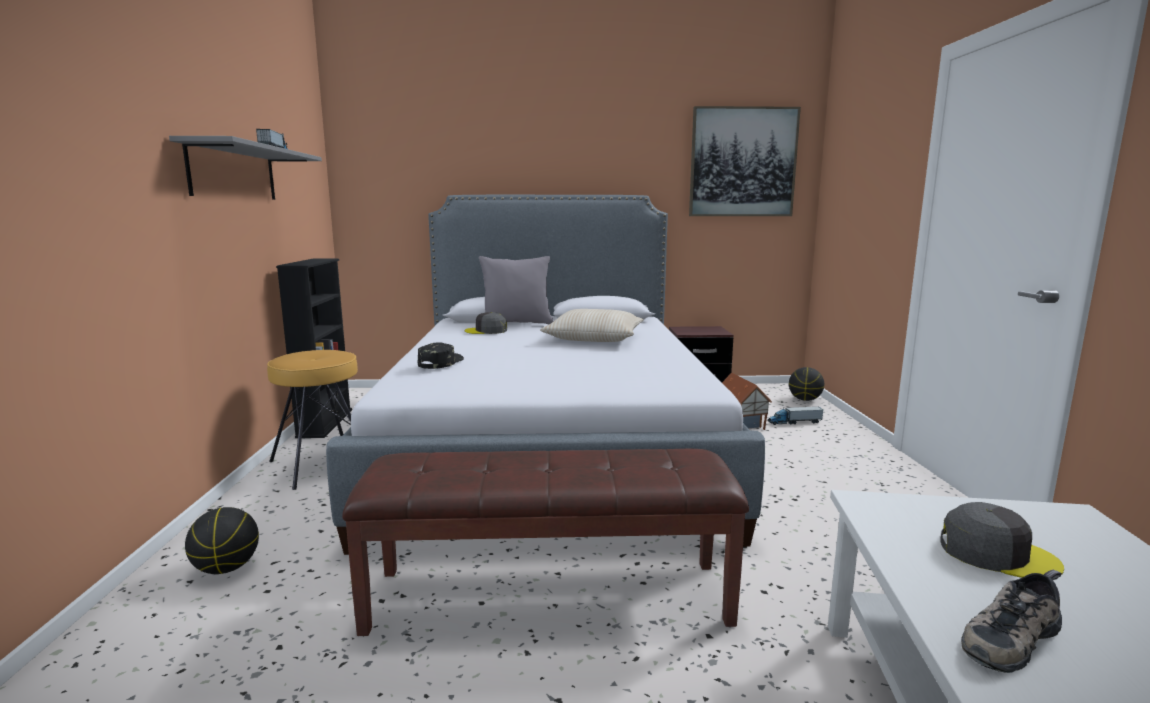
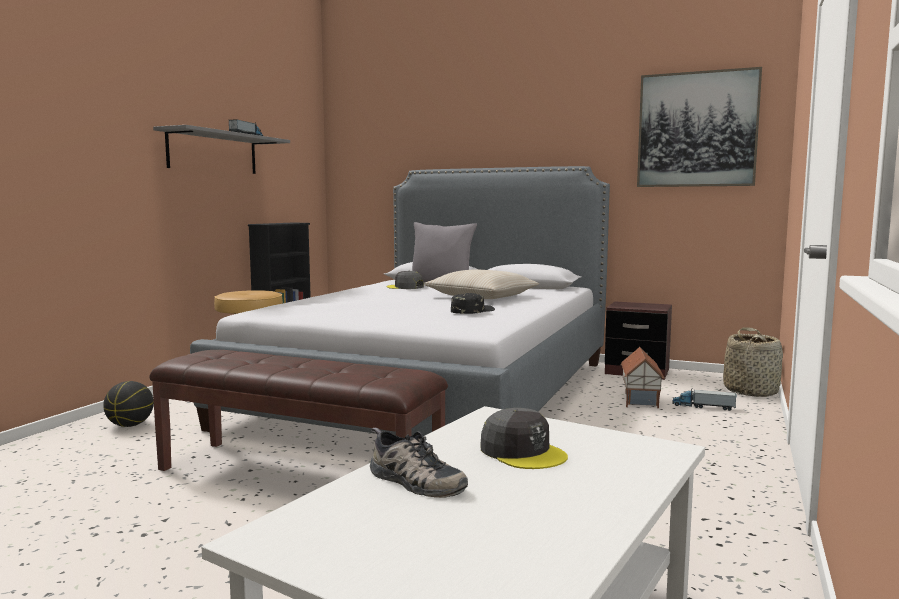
camera: 25 degrees right, 5 degrees down
(440, 362) = (317, 300): black cap -> black cap (472, 311)
(805, 399) = (751, 391): basketball -> basket
(1008, 636) = (413, 481): shoe -> shoe turned 135 degrees counterclockwise

